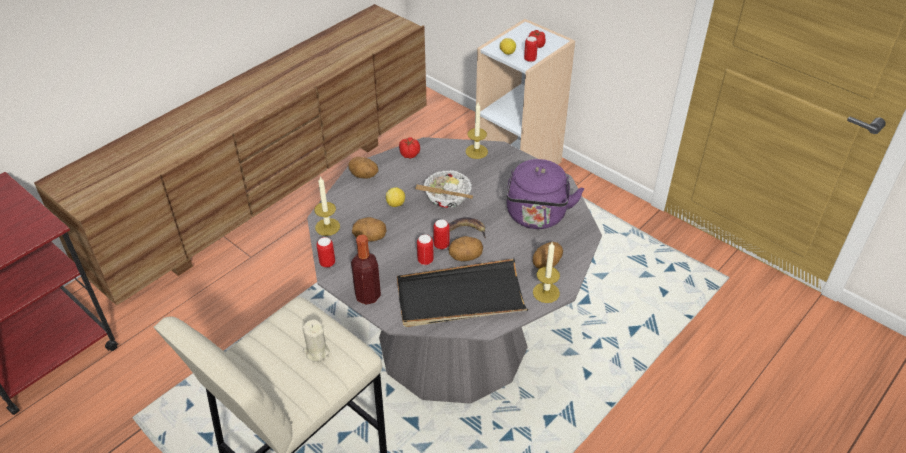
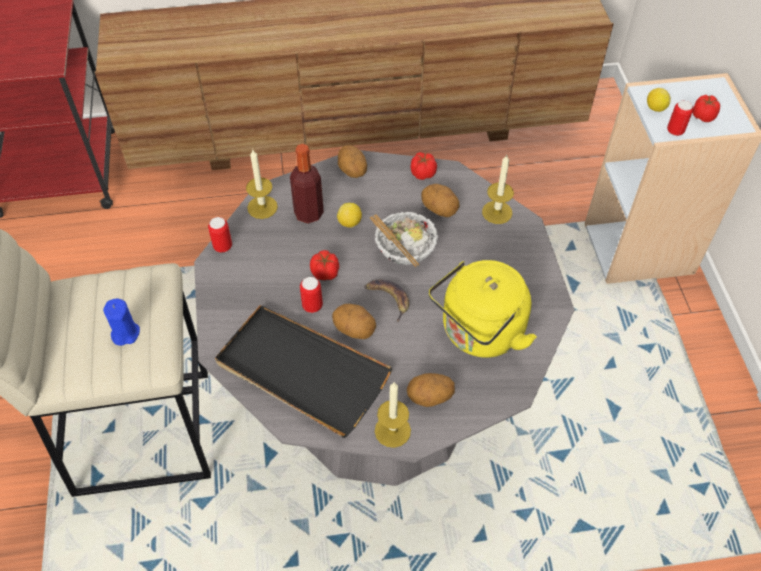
camera: 40 degrees right, 10 degrees up
(316, 352) = (125, 333): beige candle -> blue candle
(368, 296) = (221, 307): bottle -> bottle (309, 213)
(370, 238) = (287, 245): potato -> potato (439, 209)
(412, 239) = (325, 273): none -> tomato
(441, 245) = (345, 299): can -> none
(536, 217) = (479, 333): purple kettle -> yellow kettle

